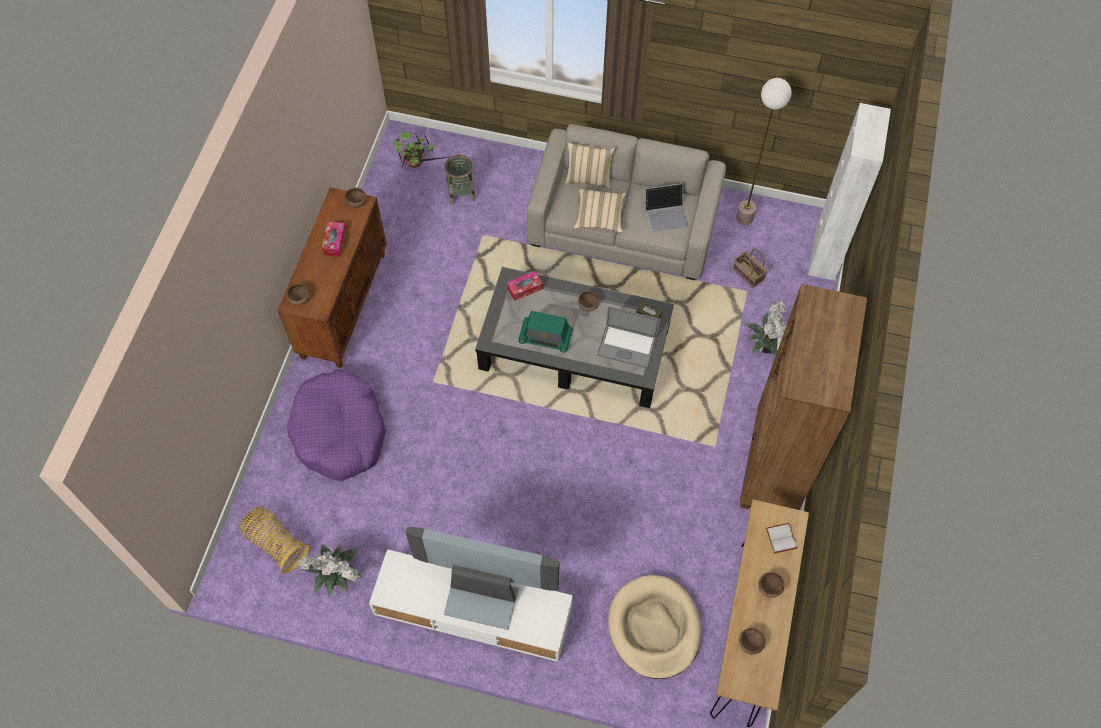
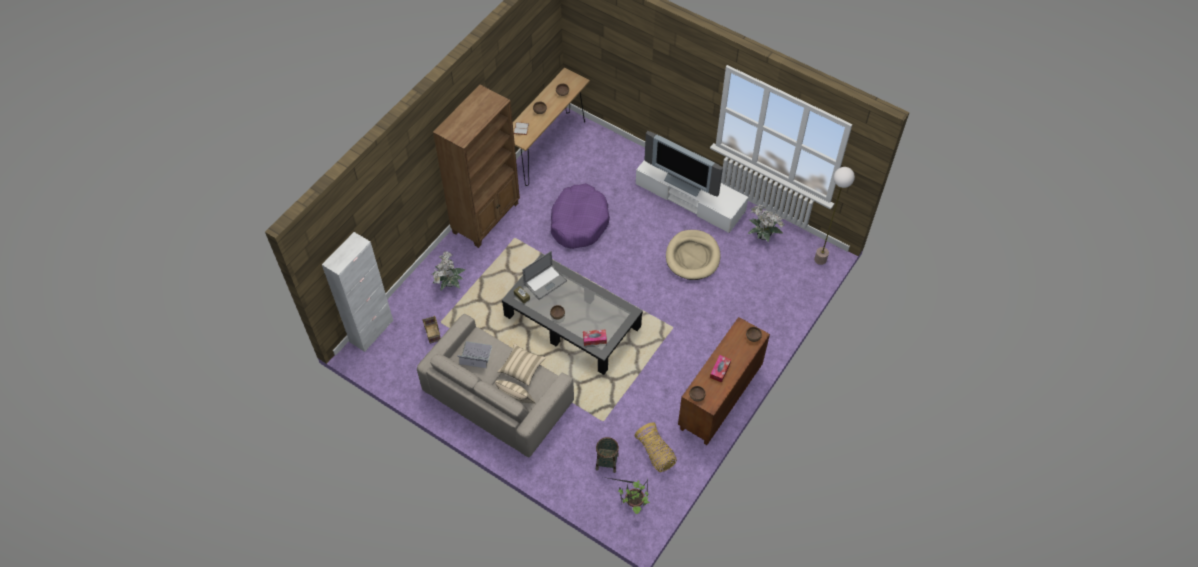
camera: 160 degrees left, 5 degrees down
(276, 543) = (795, 263): basket -> basket (656, 453)
(339, 432) = (742, 314): purple dog bed -> purple dog bed (579, 222)
(545, 337) = (594, 303): radio -> none
(627, 346) = (545, 282): laptop -> laptop turned 105 degrees clockwise
(654, 628) = (595, 163): beige dog bed -> beige dog bed (692, 256)
(745, 217) = (409, 374): floor lamp -> floor lamp (820, 259)

